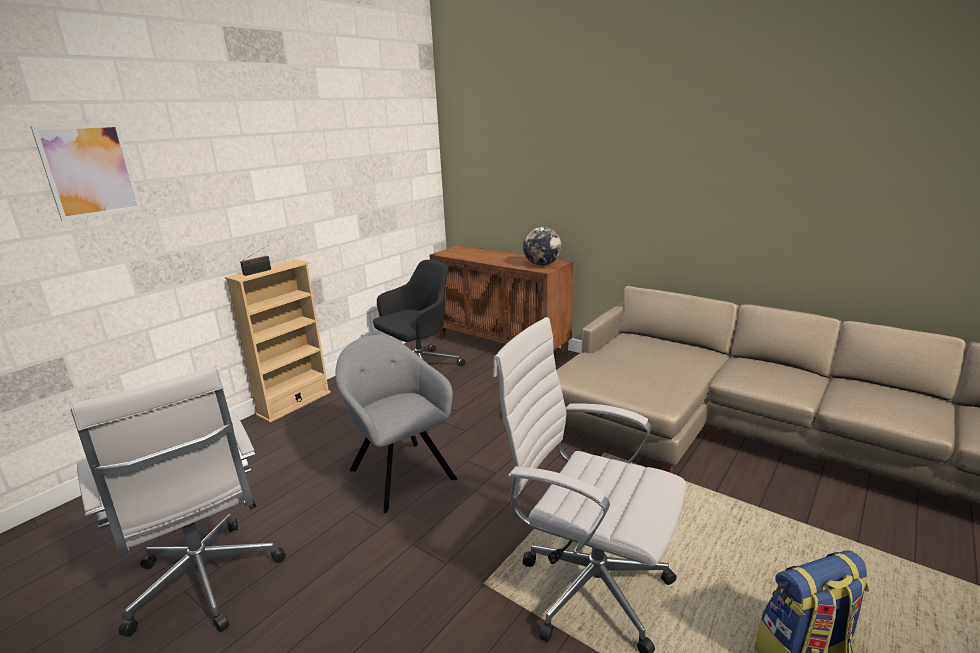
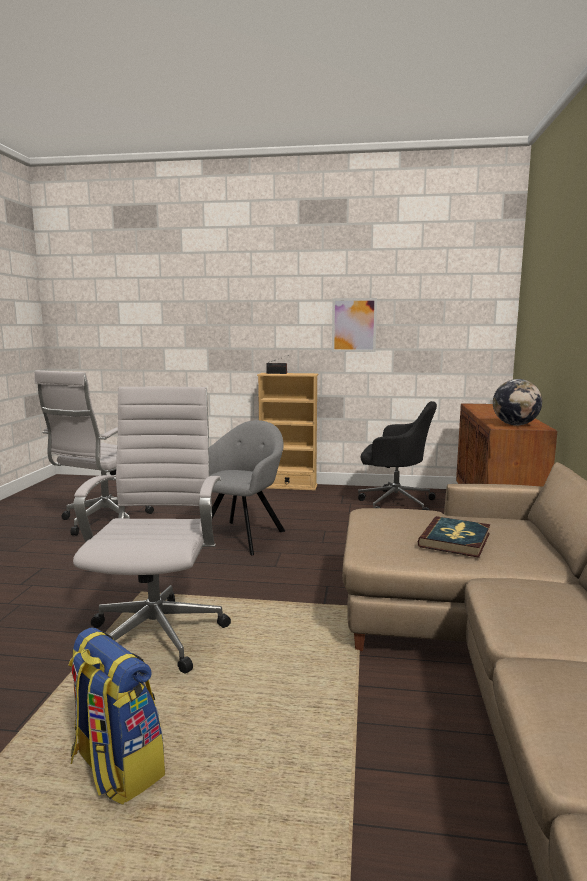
camera: 60 degrees right, 10 degrees down
(90, 171) = (199, 291): picture -> picture (354, 325)
(660, 365) = (455, 540): none -> book

